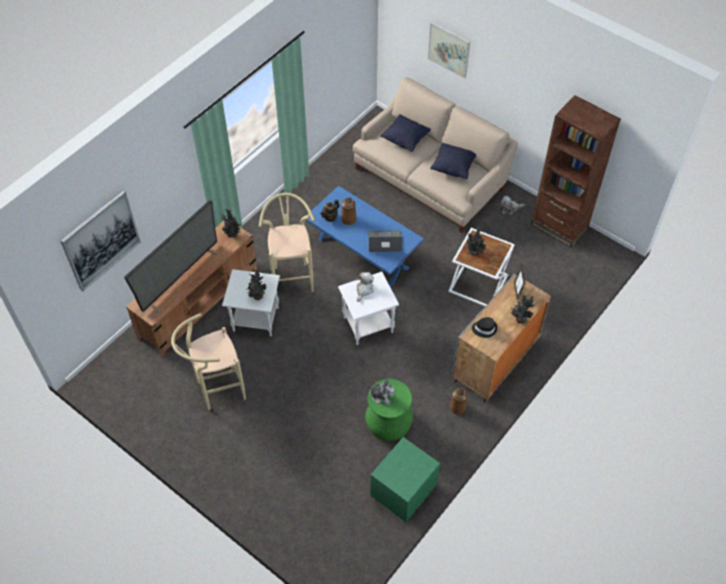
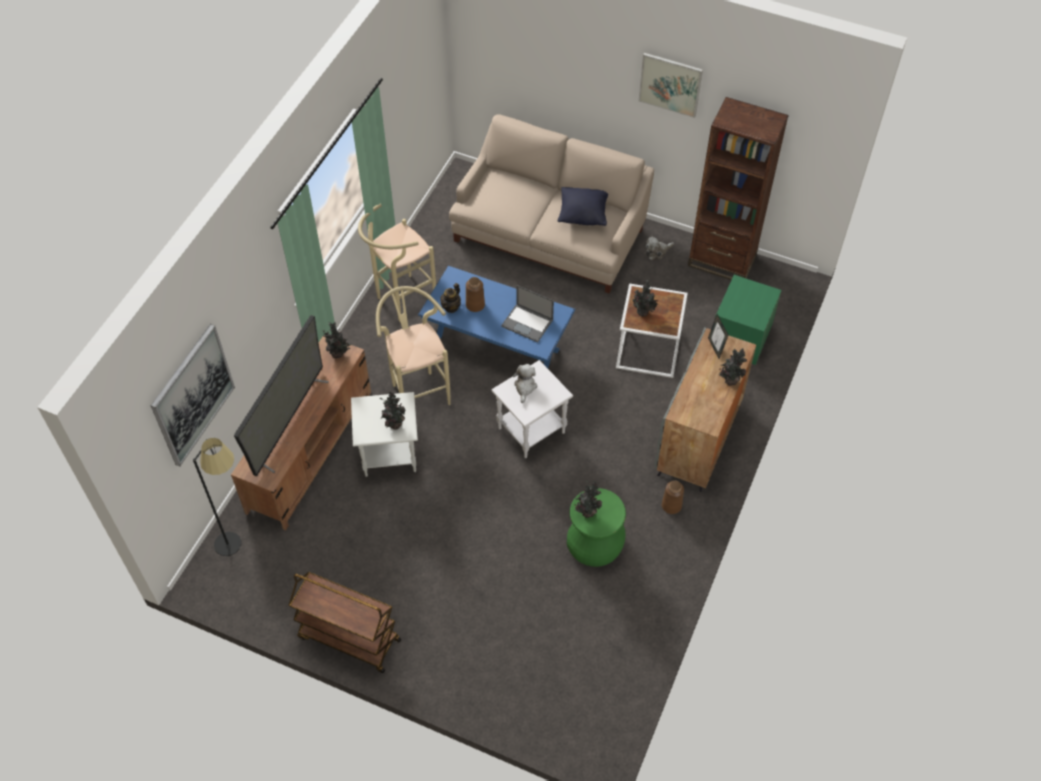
camera: 15 degrees left, 0 degrees up
(126, 361) = (240, 545): none -> black floor lamp
(182, 449) = (348, 639): none -> brown cart
(216, 391) = (368, 556): beige stool -> beige stool (401, 302)
(381, 395) = (587, 511): plush toy -> potted plant
(384, 242) = (528, 323): laptop -> laptop turned 135 degrees counterclockwise
(403, 491) = (639, 622): green nightstand -> green nightstand (741, 338)
(405, 140) = (513, 192): black pillow -> none
(449, 49) = (551, 70): picture -> picture (670, 84)
(484, 328) = (691, 401): black hat -> none

